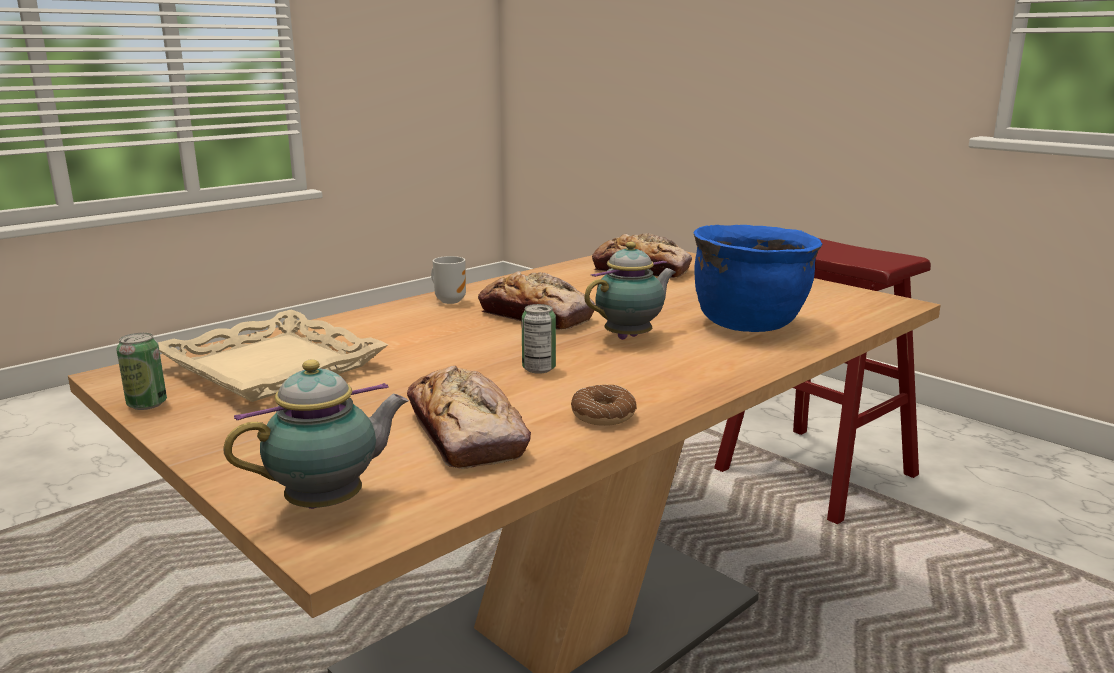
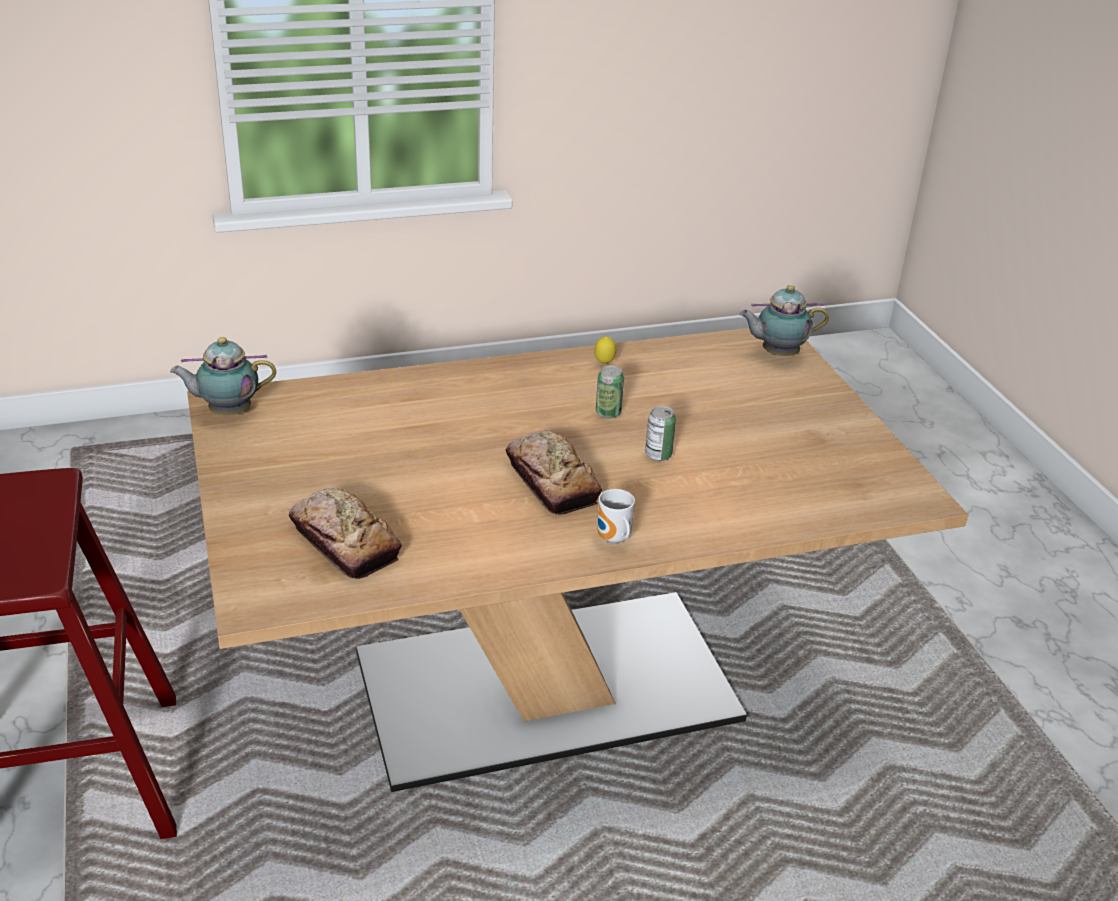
camera: 155 degrees left, 15 degrees up
(147, 404) = (891, 456): can -> can (658, 455)
(271, 367) = (806, 474): beige tray -> none
(466, 434) = (692, 373): bread -> none
(603, 415) = (604, 363): donut -> lemon
(631, 337) = (504, 427): teapot -> teapot (227, 412)
(749, 323) = (389, 414): blue cooking pot -> none

